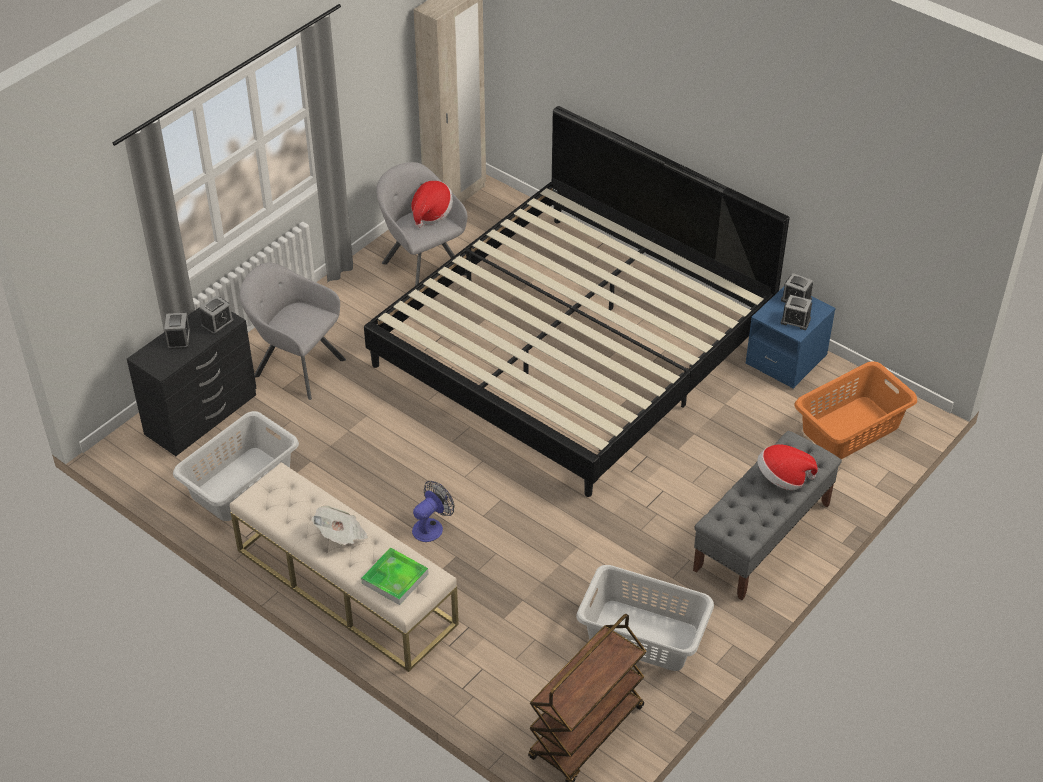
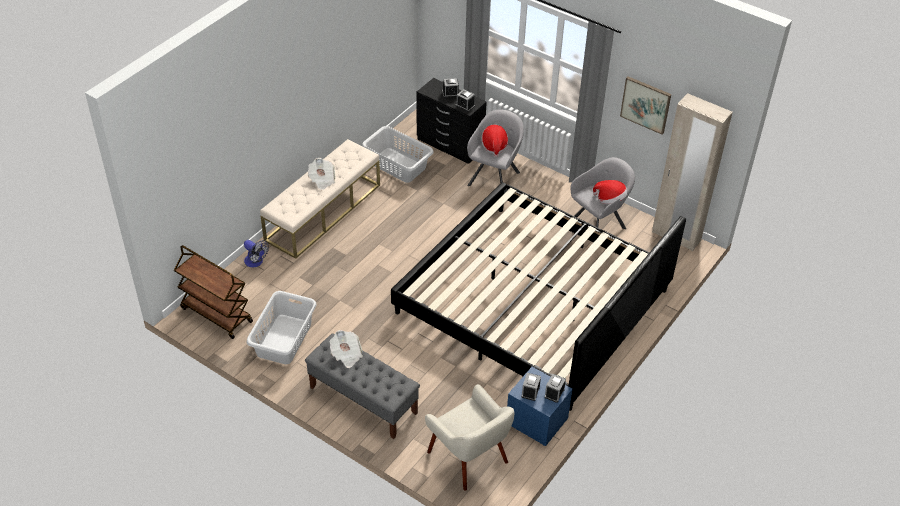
camera: 85 degrees right, 0 degrees up
(372, 77) = (646, 104): none -> picture
(395, 578) = (290, 202): tray -> none
(431, 526) = (368, 243): fan -> fan (256, 262)
(742, 505) = (346, 354): none -> newspaper
(782, 478) = (370, 376): hat -> hat (494, 146)
(851, 428) = (469, 457): orange laundry basket -> beige armchair

